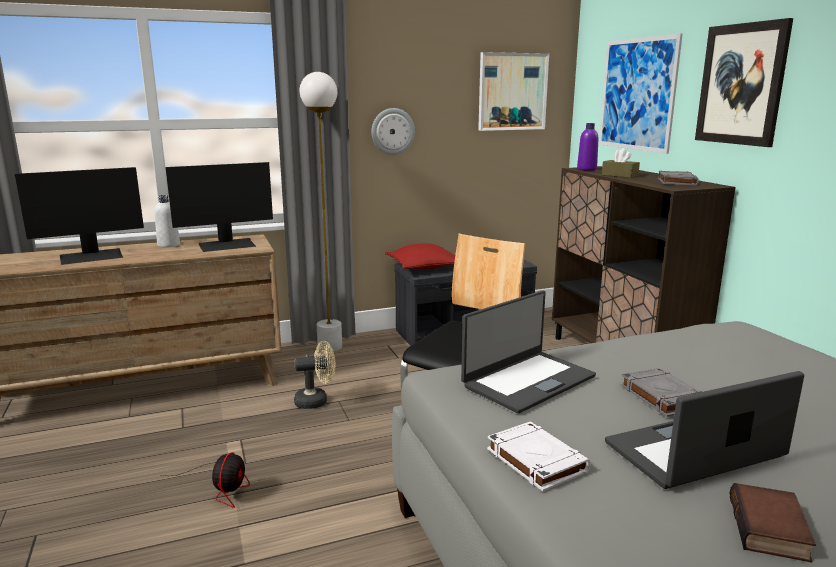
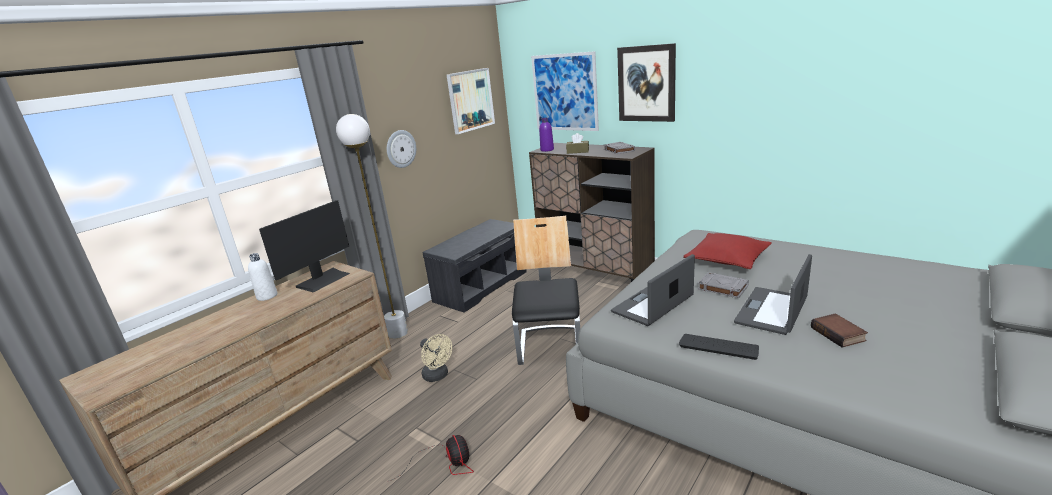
camera: 30 degrees left, 5 degrees up
(92, 256) = (213, 331): monitor -> none
(316, 401) = (438, 376): beige fan -> beige fan turned 90 degrees clockwise
(424, 267) = (448, 248): red pillow -> red pillow (727, 259)
(527, 381) = (653, 305): laptop -> laptop turned 150 degrees counterclockwise
(535, 460) = (718, 347): white book -> keyboard

